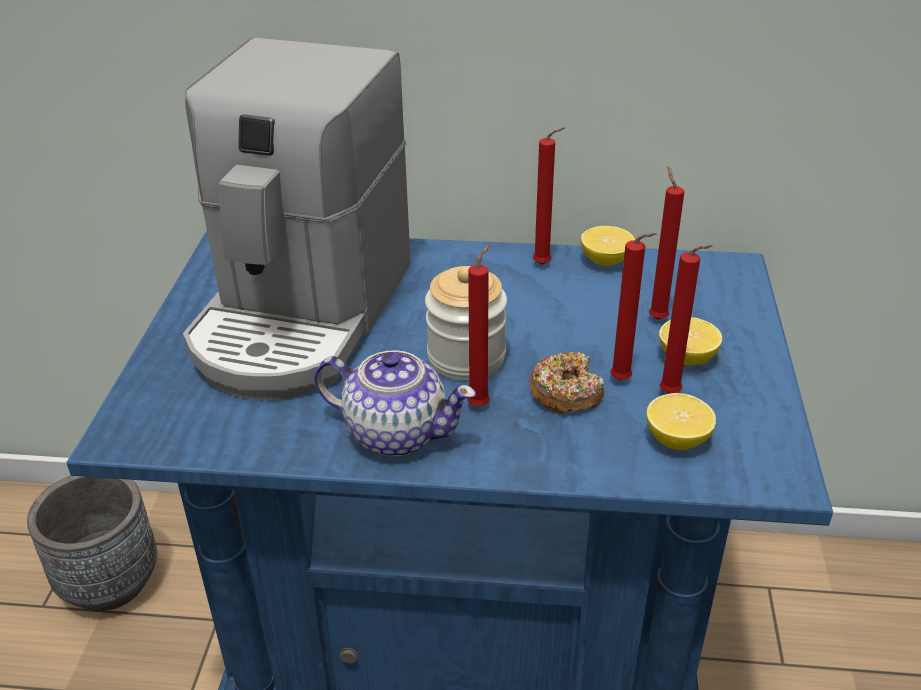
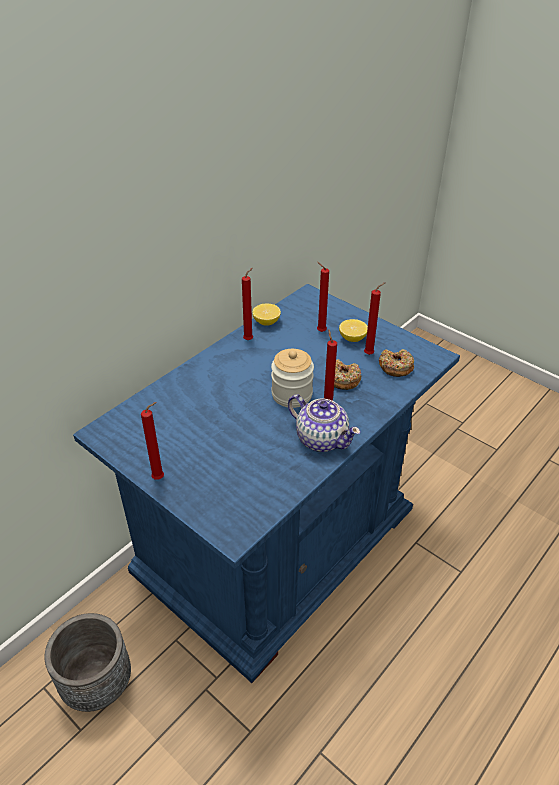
camera: 55 degrees left, 5 degrees up
(302, 316) = (203, 431): coffee machine -> none
(395, 432) = (321, 439): teapot -> teapot turned 75 degrees clockwise
(623, 381) = (350, 361): red candle -> red candle (160, 478)
(677, 439) = (395, 367): lemon -> donut

